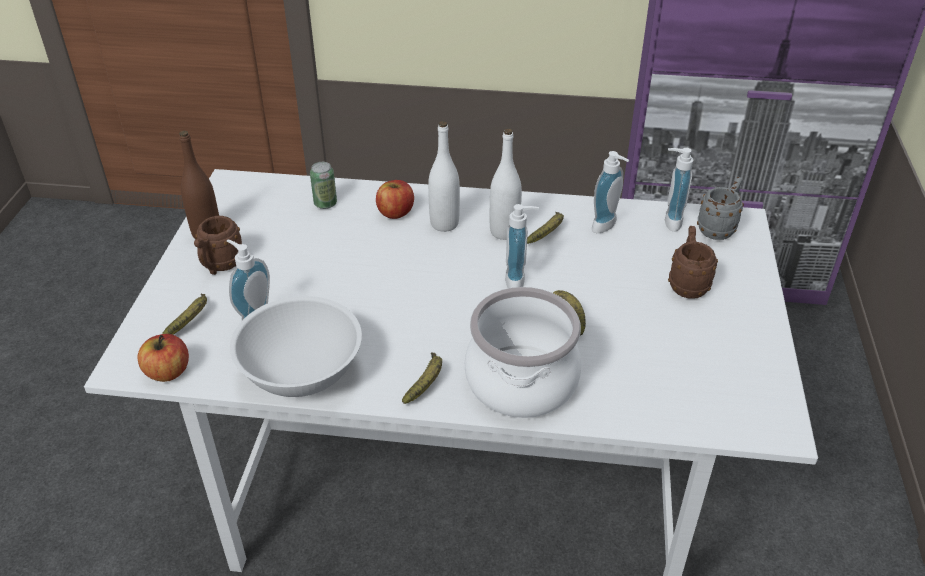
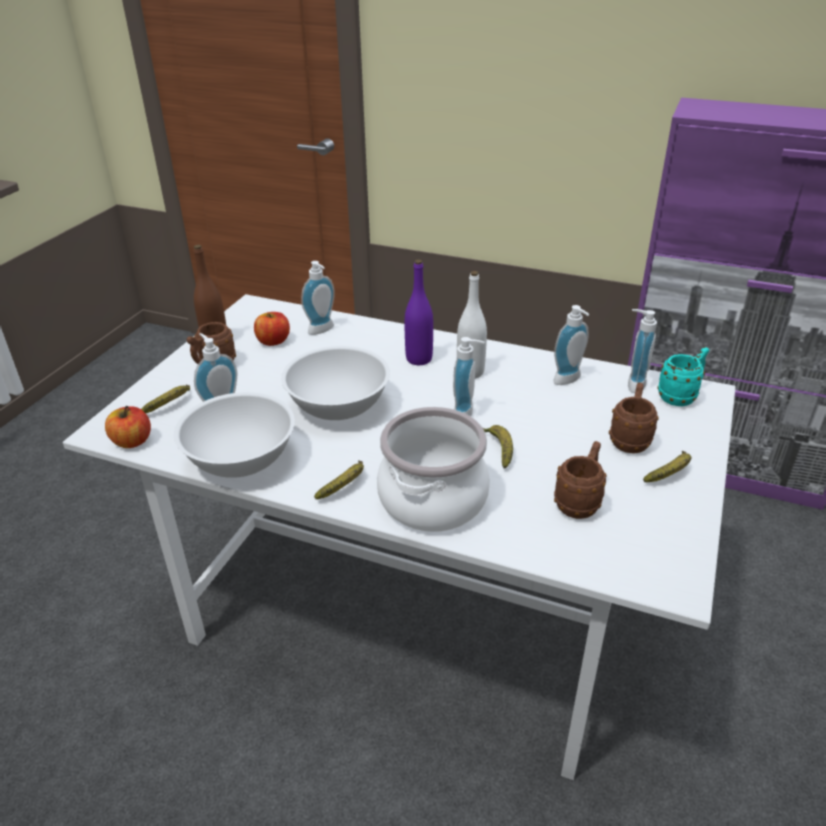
camera: 15 degrees right, 5 degrees down
(325, 203) = (323, 330): can -> soap dispenser
(380, 292) = (337, 406): none -> white bowl
(395, 212) = (379, 345): apple -> apple (273, 341)
(444, 224) = (419, 359): white bottle -> purple bottle
(548, 233) = (510, 379): banana -> banana (670, 473)
(663, 359) = (579, 502): none -> brown mug
(719, 228) = (680, 396): grey mug -> turquoise mug

